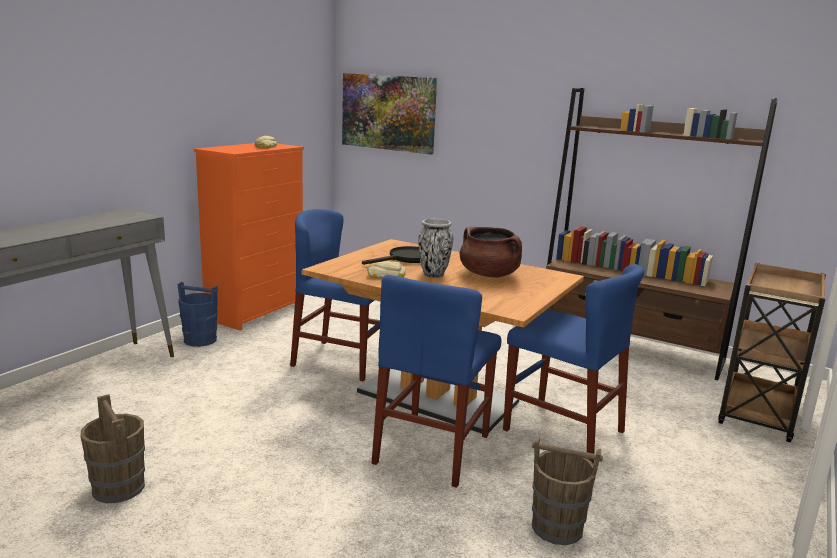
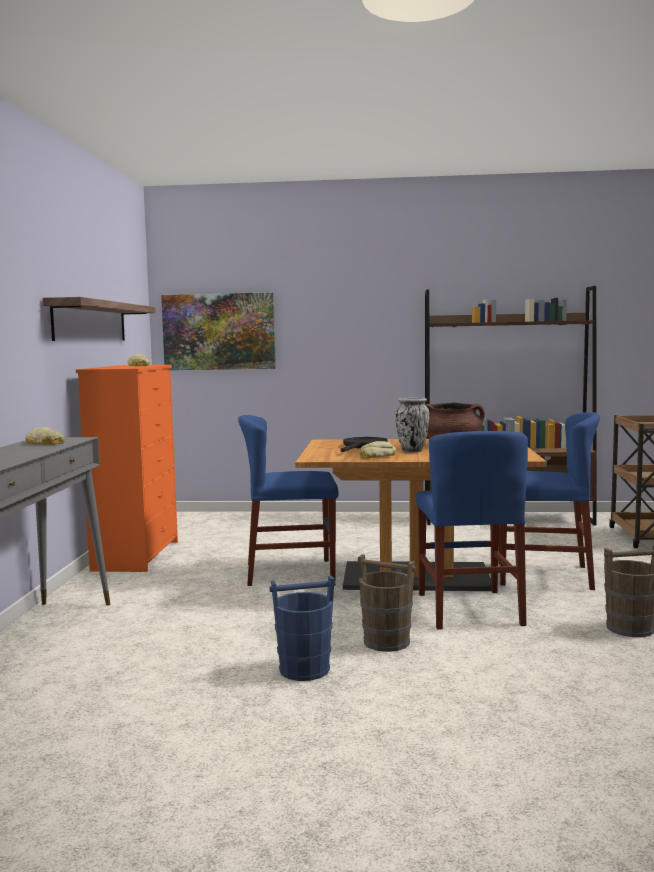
camera: 25 degrees left, 10 degrees down
(108, 218) = (45, 443): none -> bread
(118, 488) = (239, 704): brown bucket -> brown bucket (386, 642)
(200, 340) = (115, 587): blue bucket -> blue bucket (304, 669)
(229, 103) = (91, 322): none -> shelf

